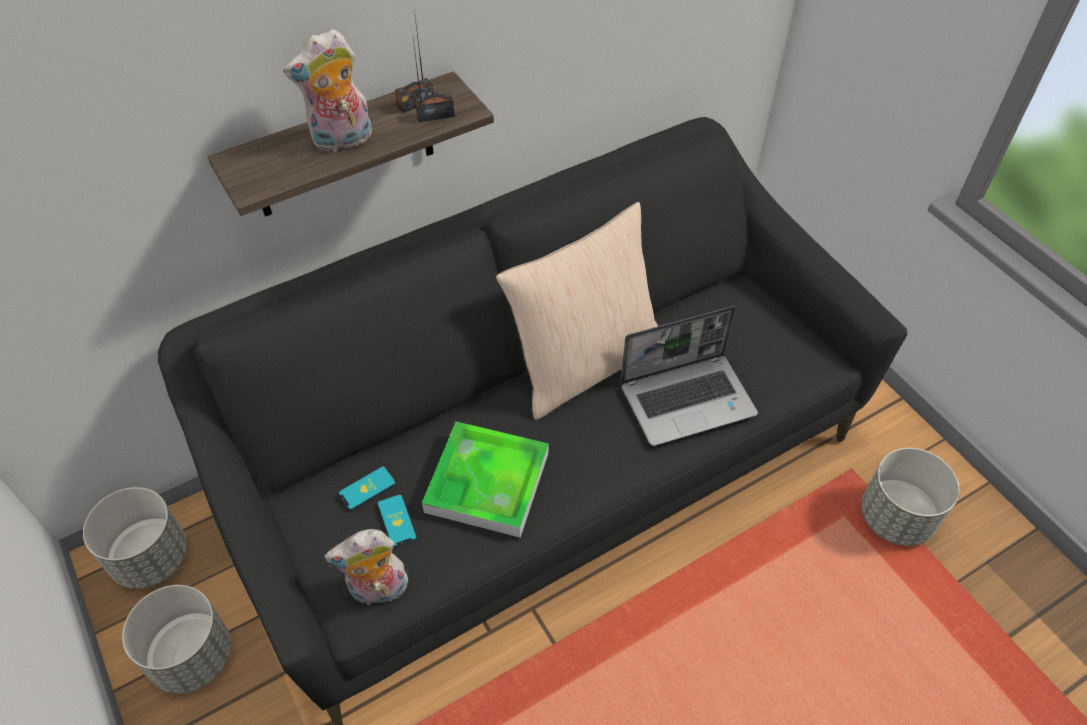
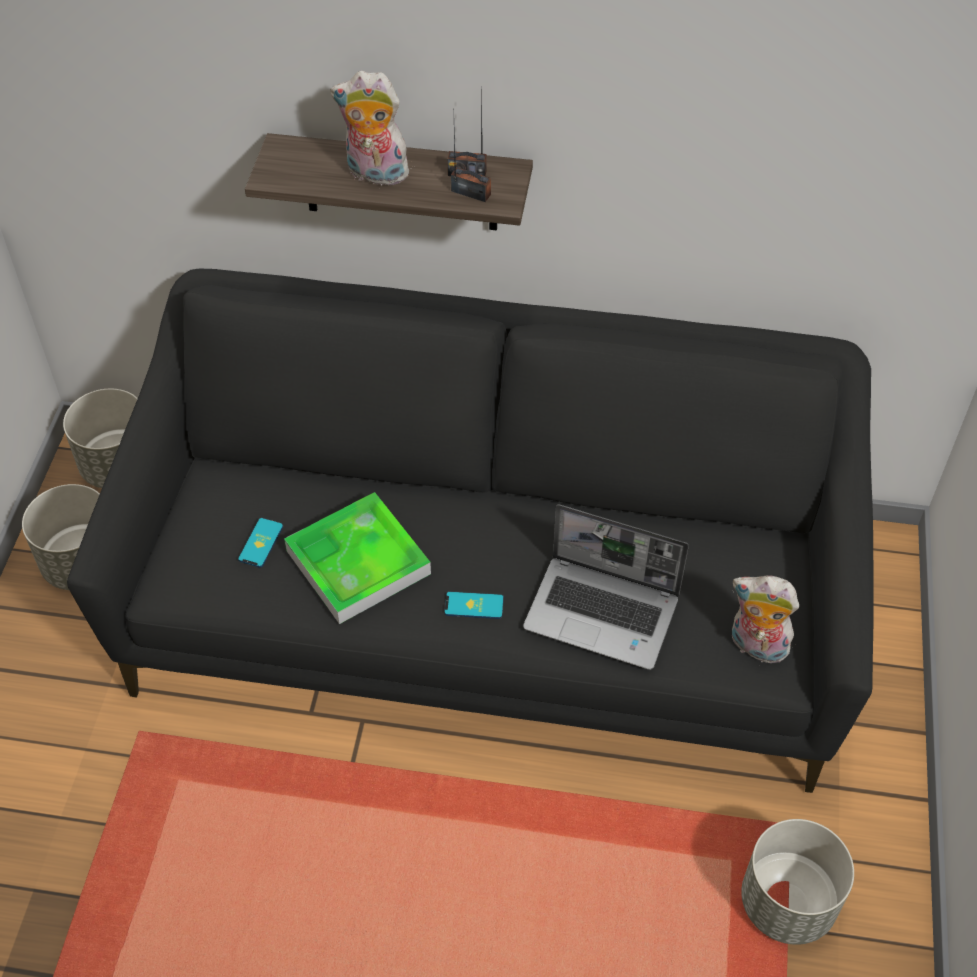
camera: 40 degrees right, 0 degrees up
(367, 488) = (265, 502): phone -> phone (474, 605)
(377, 591) = (197, 586): plush toy -> plush toy (755, 647)
(584, 363) = (546, 519): beige pillow -> none

